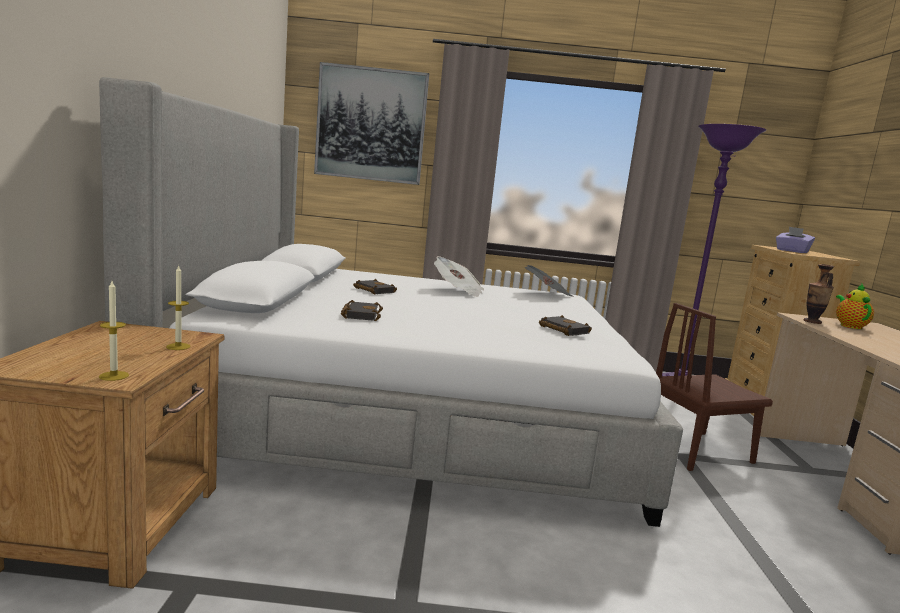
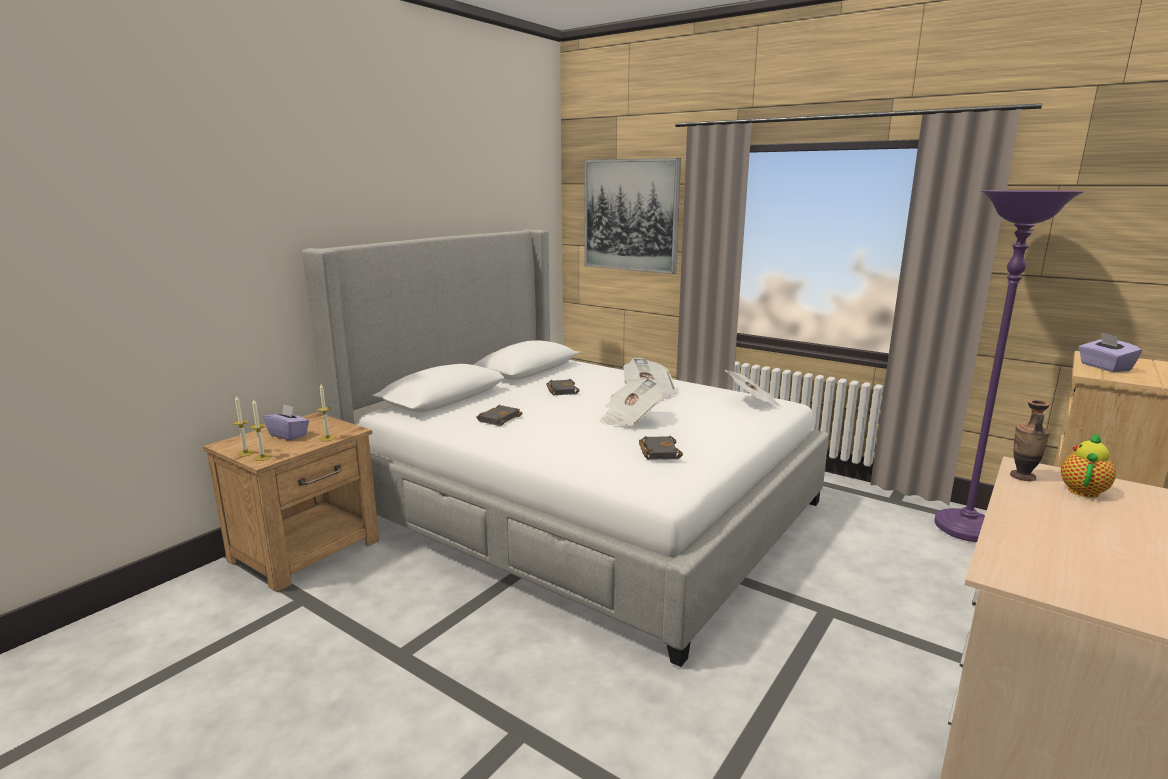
camera: 35 degrees right, 5 degrees up
(71, 373) = (245, 453): none -> candle
(106, 347) = (289, 435): none -> purple tissue box
(484, 308) = (630, 418): none -> newspaper
(696, 450) = (857, 608): brown chair -> none

